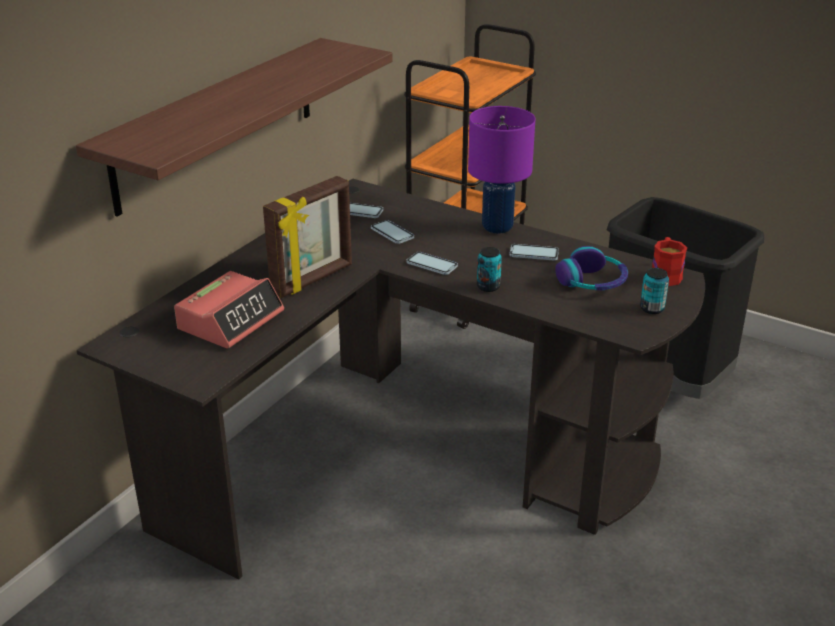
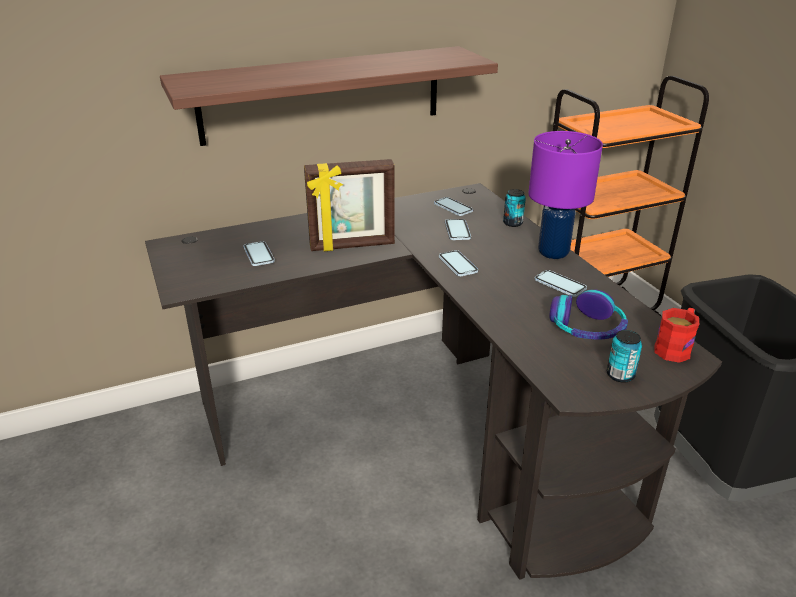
camera: 35 degrees right, 0 degrees up
(231, 320) = (259, 255): alarm clock -> phone
(488, 287) = (483, 298): can -> can (512, 223)

